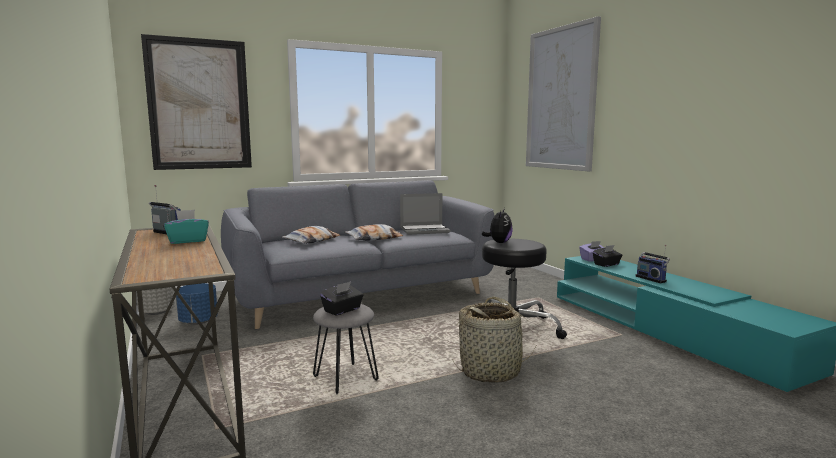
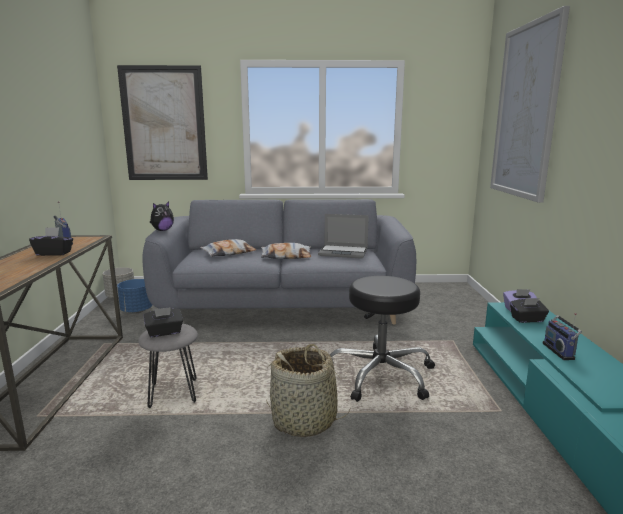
camera: 25 degrees right, 5 degrees up
(187, 241) = (54, 253): turquoise tissue box -> black tissue box
(499, 242) = (370, 281): plush toy -> plush toy (162, 230)

